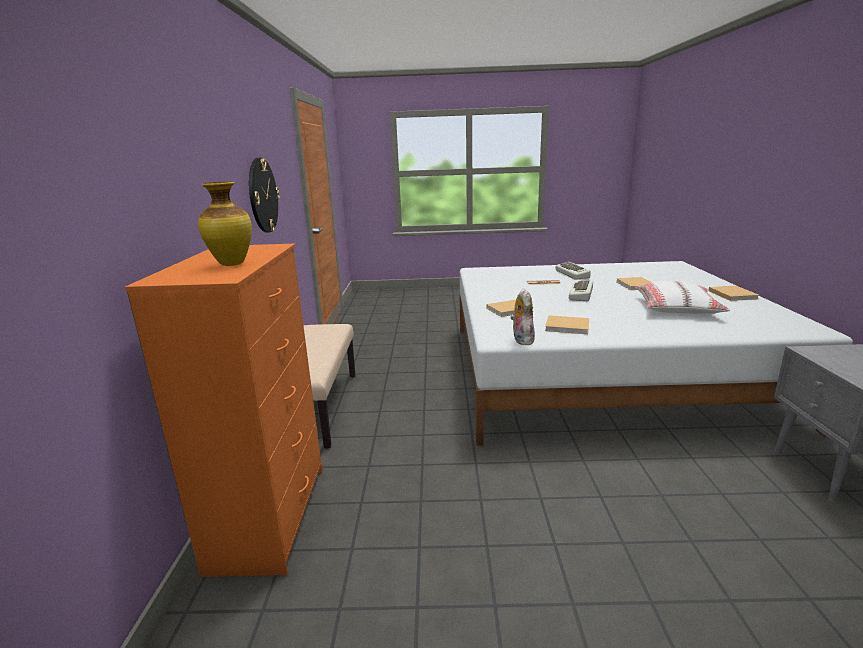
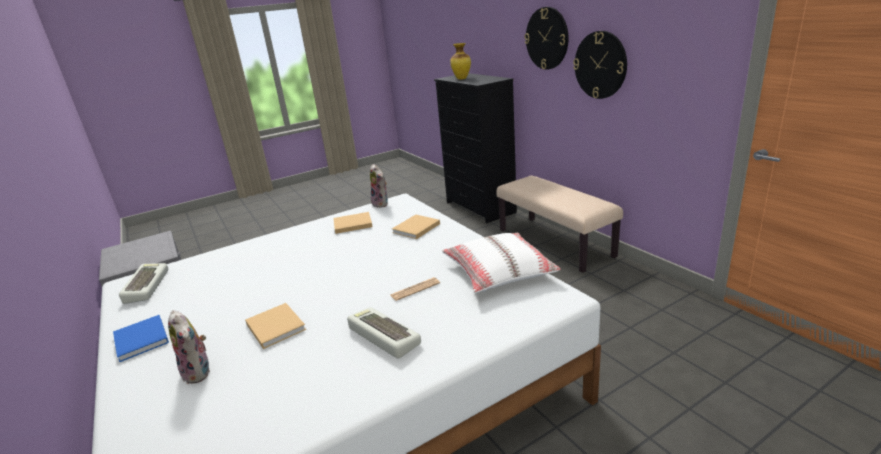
camera: 150 degrees right, 5 degrees up
(223, 171) = (547, 38): none -> wall clock
(271, 515) = (480, 208): orange dresser -> black dresser
(582, 294) = (351, 276): keyboard -> keyboard (145, 286)
(674, 280) = (199, 372): none -> plush toy
(677, 308) = (241, 280): white pillow -> white pillow (498, 272)
(731, 294) = (141, 340): beige book -> blue book

